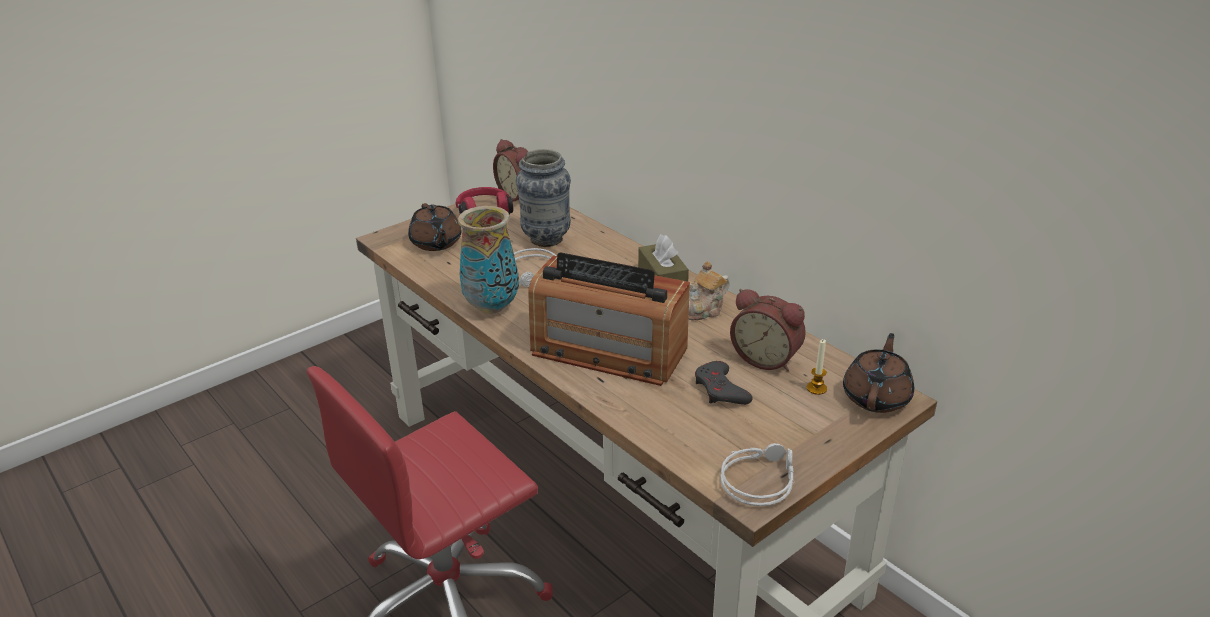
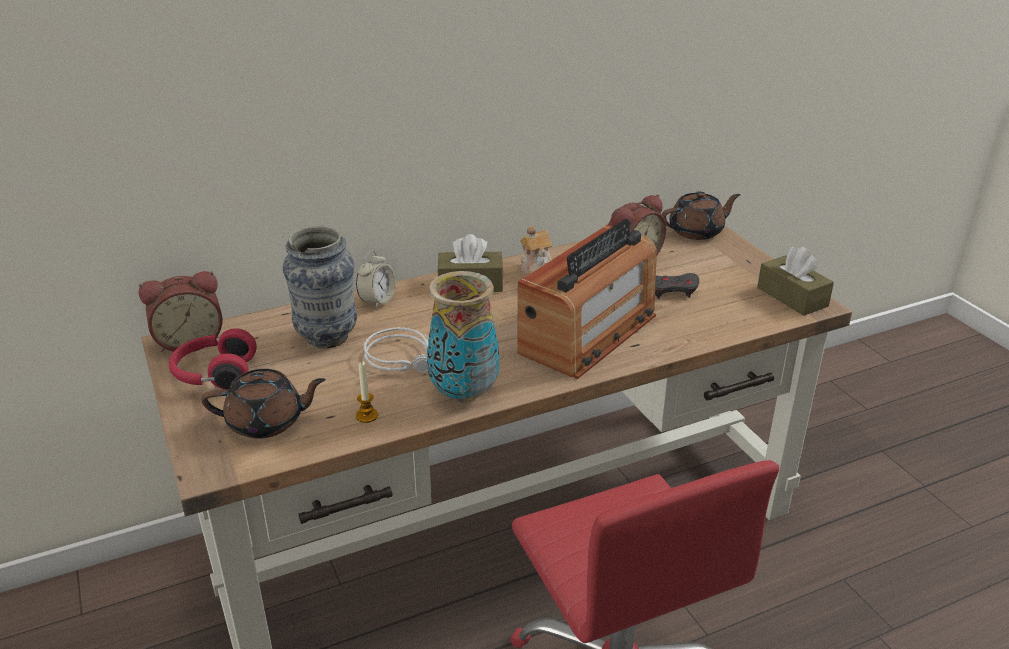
camera: 75 degrees left, 0 degrees up
(609, 246) = (377, 301): none -> alarm clock
(758, 479) = (792, 297): grey headphones -> brown tissue box
(816, 388) = (680, 250): candle -> candle (367, 416)
(876, 397) = (697, 231): brown teapot -> brown teapot turned 120 degrees clockwise

